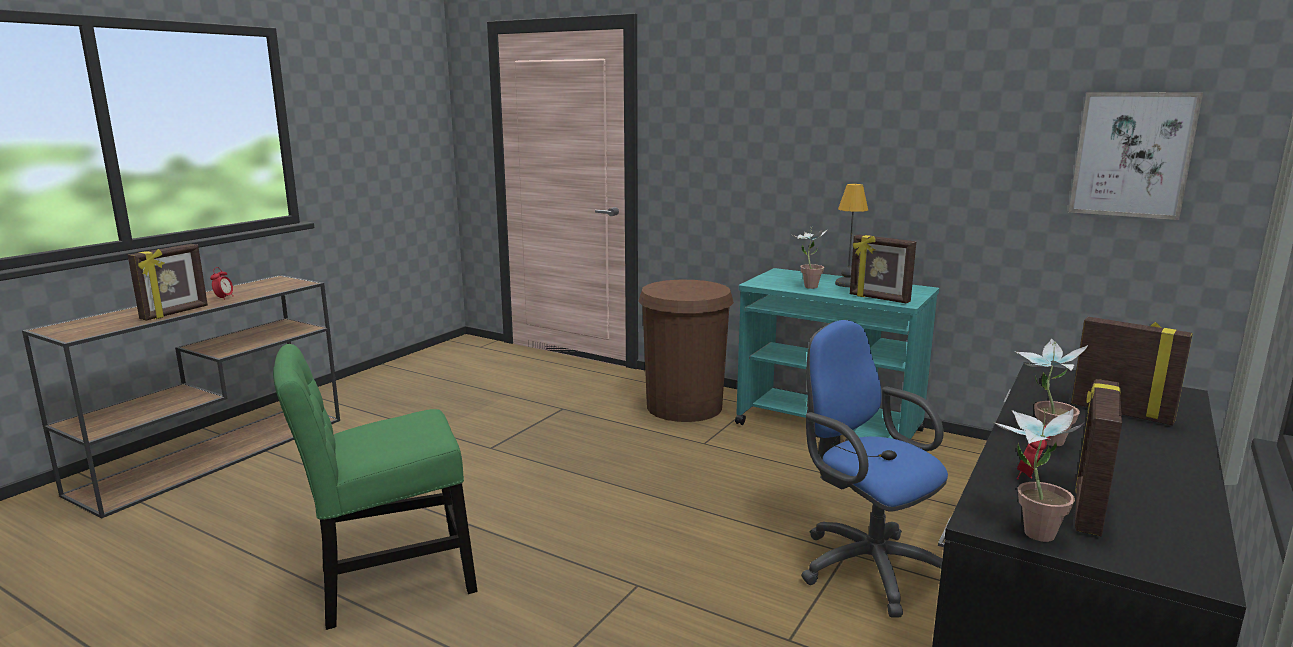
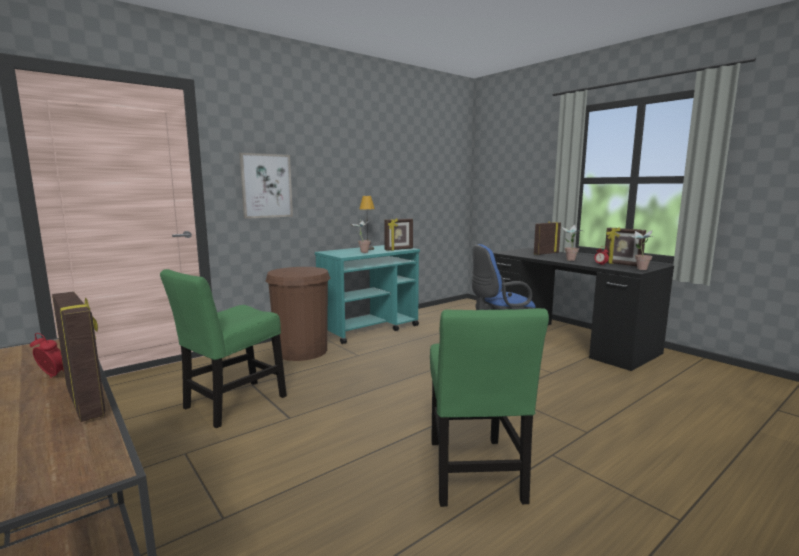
camera: 70 degrees left, 5 degrees down
(509, 413) = (231, 404): none -> green chair
(1132, 155) = (440, 178): picture -> picture (266, 186)

